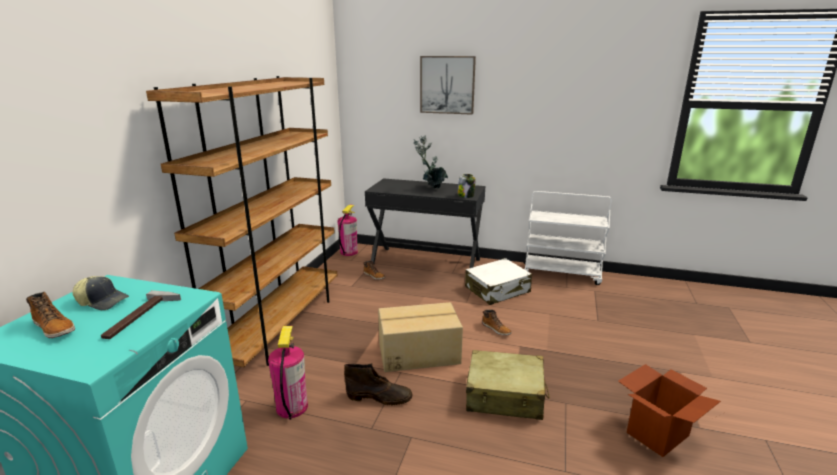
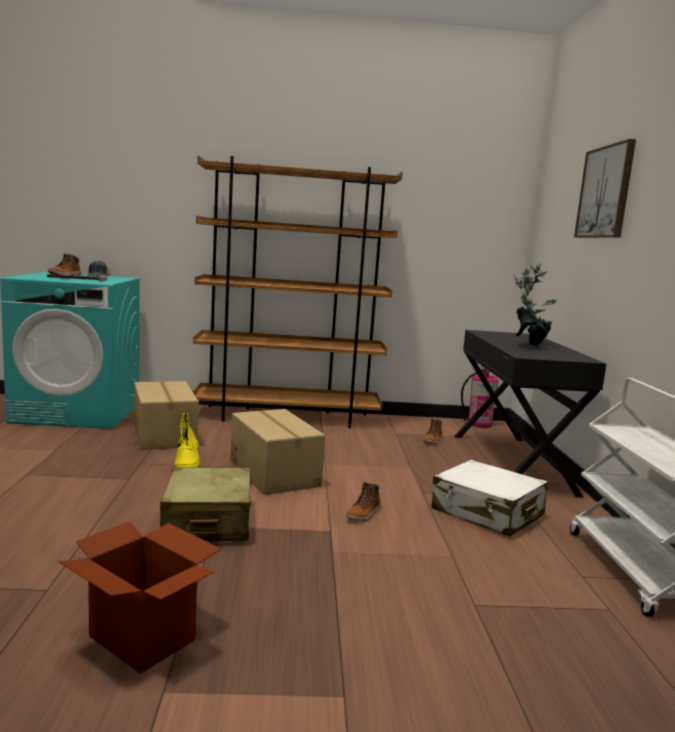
camera: 70 degrees right, 10 degrees down
(292, 407) = (165, 435): fire extinguisher -> cardboard box
(380, 397) = (187, 462): brown boot -> yellow boot
(466, 196) = (527, 355): jar -> none

